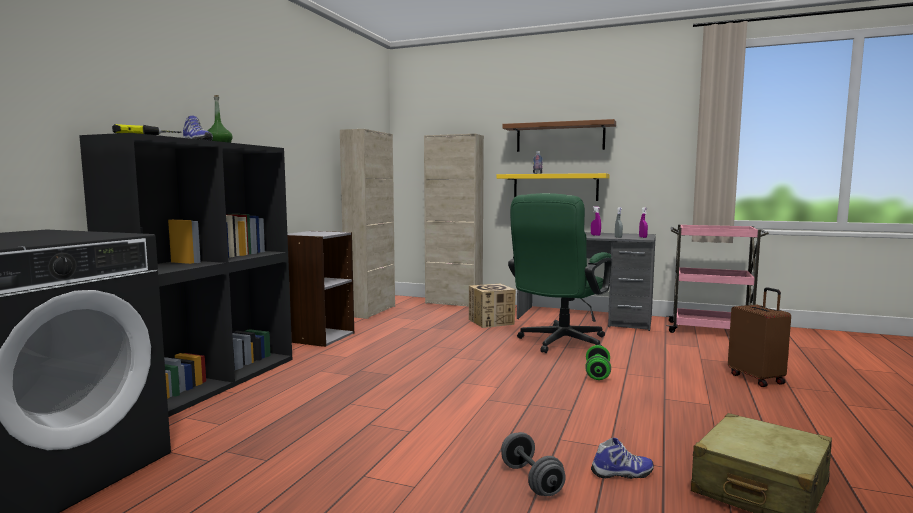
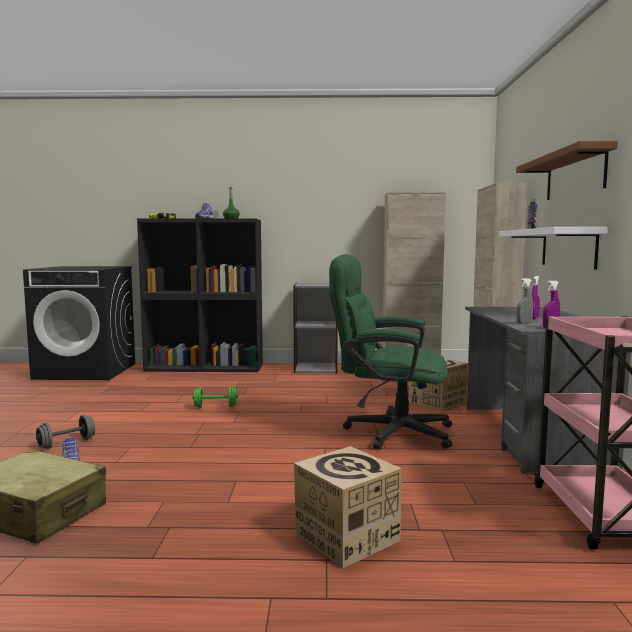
camera: 70 degrees right, 0 degrees up
(555, 187) = (568, 248): yellow shelf -> white shelf
(597, 373) = (296, 451): green dumbbell -> green dumbbell (215, 407)
(757, 379) = (346, 537): brown suitcase -> cardboard box

